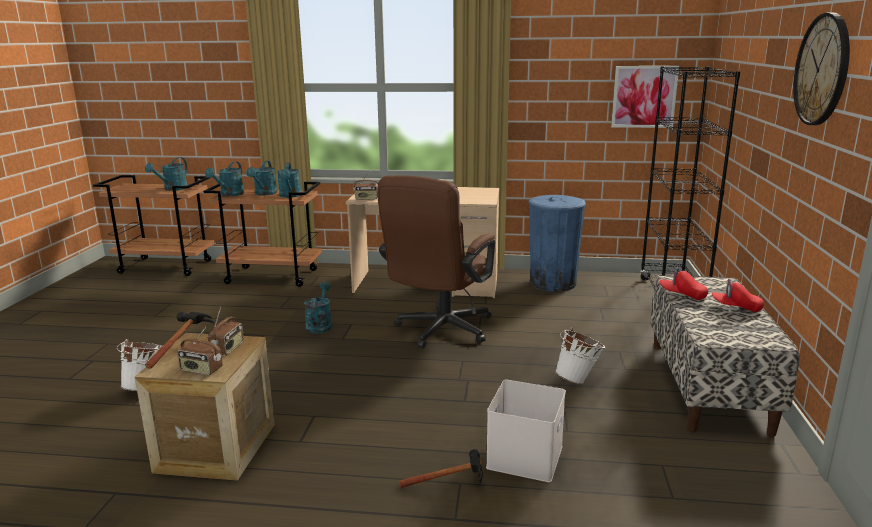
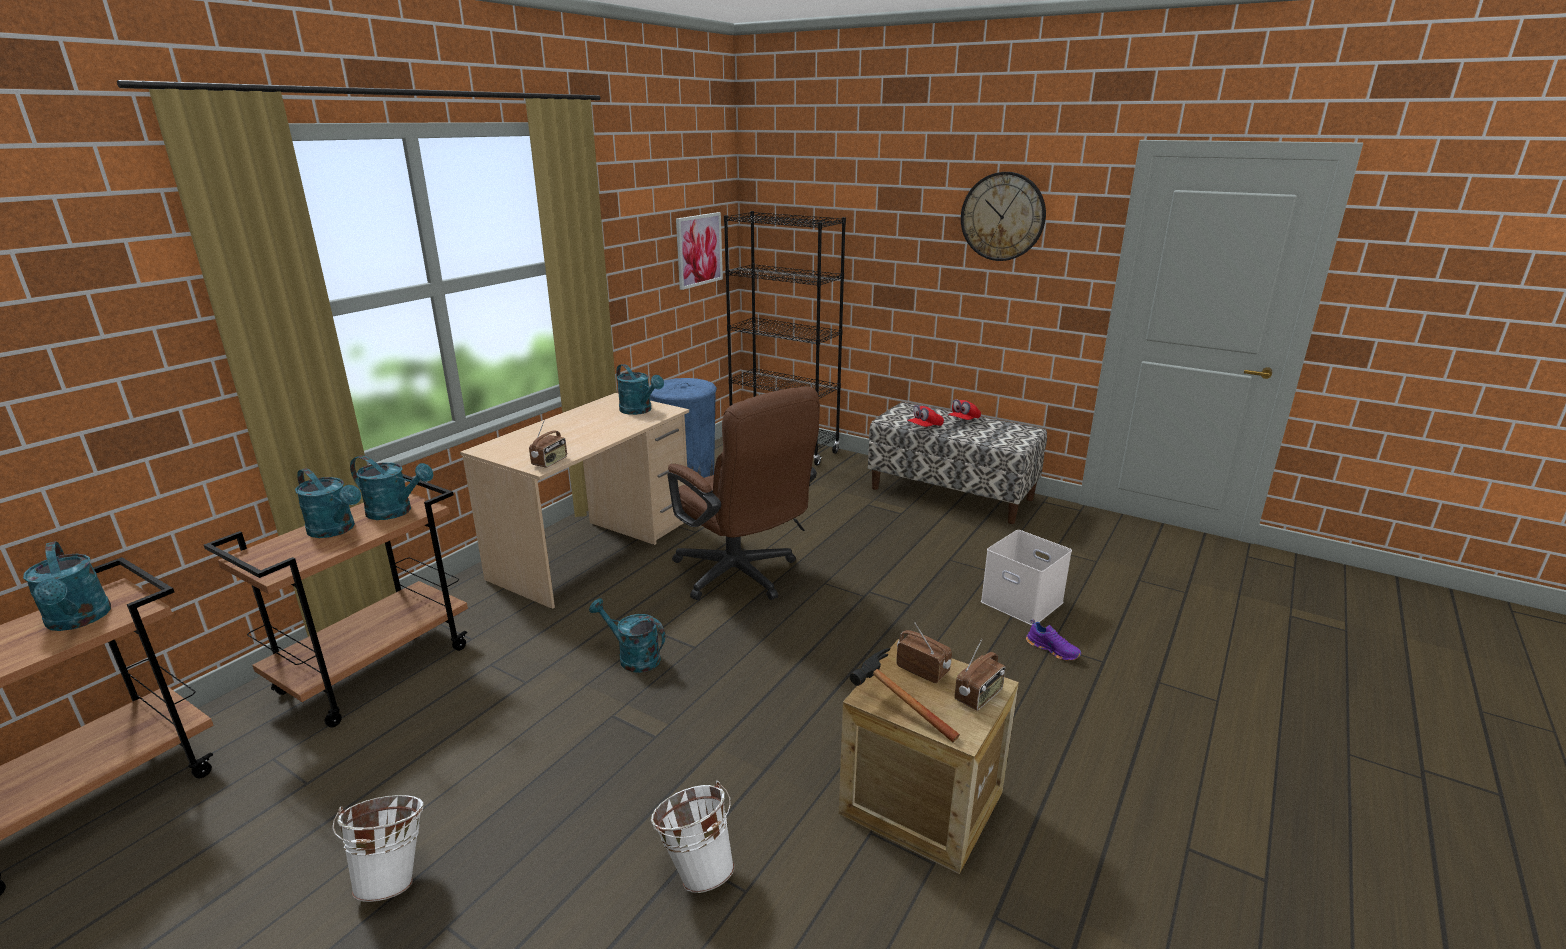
camera: 65 degrees left, 5 degrees up
(229, 194) = (276, 561): turquoise watering can -> turquoise watering can (639, 411)
(452, 484) = (1053, 649): hammer -> purple shoe
(578, 380) = (907, 538): white bucket -> white bucket (394, 875)

